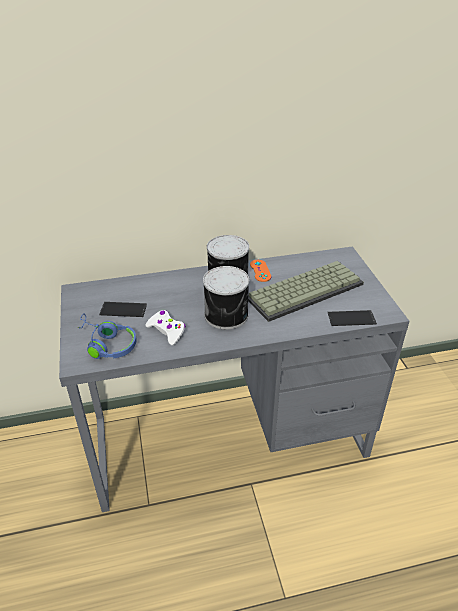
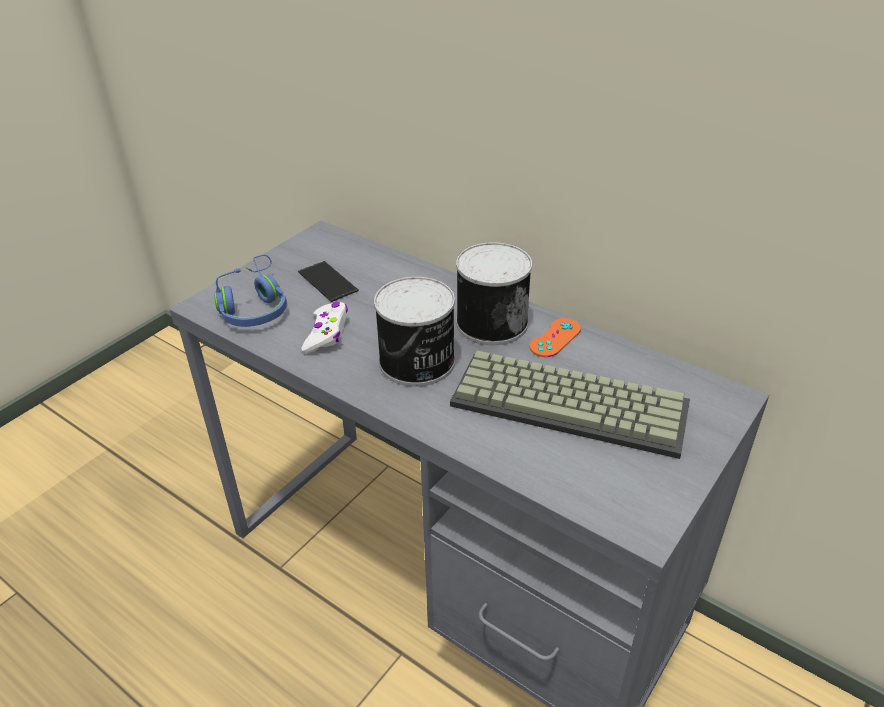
camera: 50 degrees right, 0 degrees up
(351, 318) = (569, 489): phone -> none

